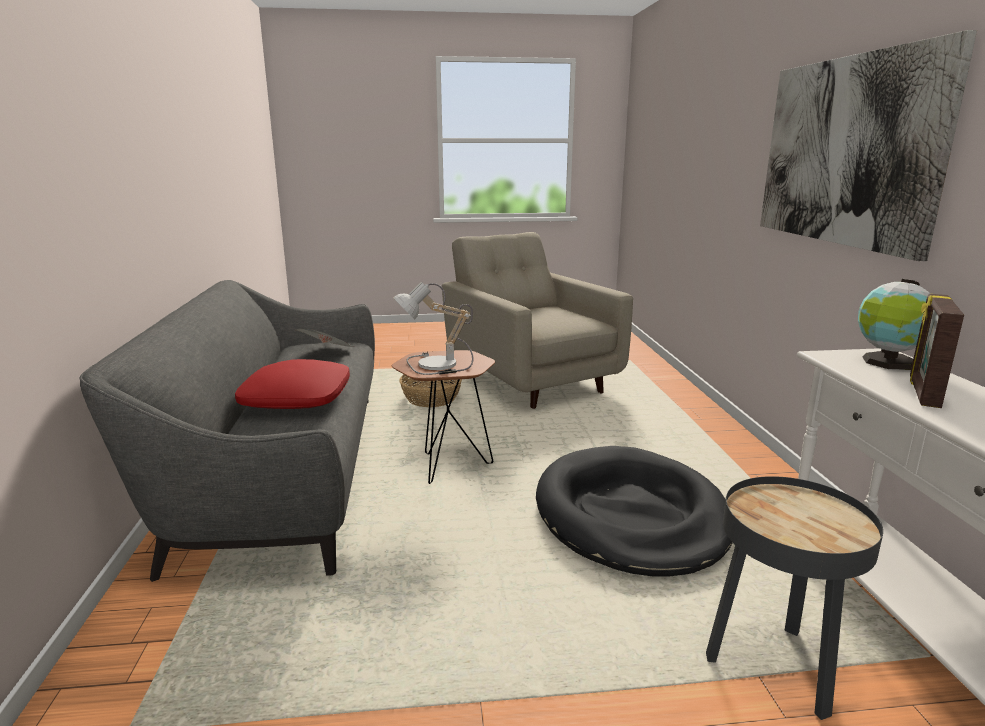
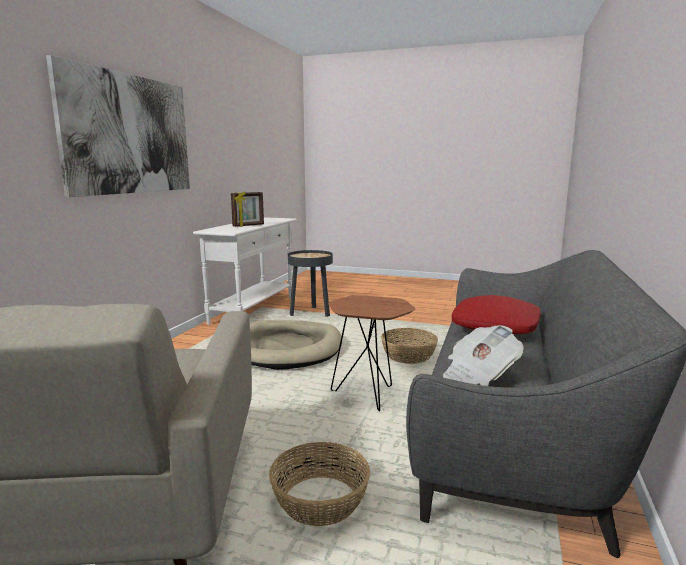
camera: 155 degrees left, 5 degrees down
(429, 549) = (409, 356): none -> basket
(435, 365) = (379, 303): table lamp -> none
(630, 516) = (286, 349): black dog bed -> beige dog bed
(888, 362) = (221, 229): globe -> none

